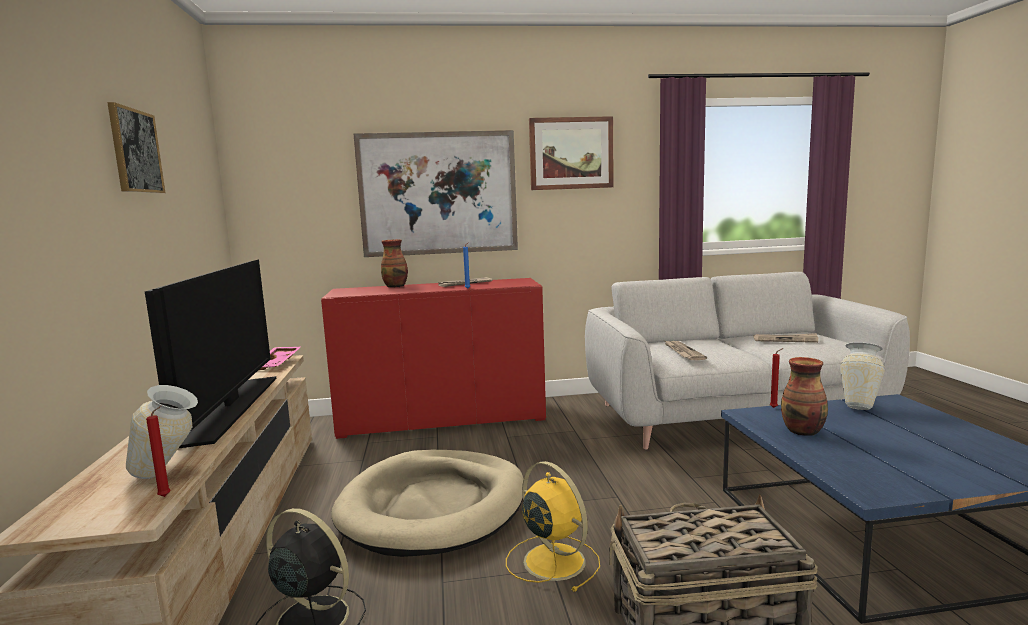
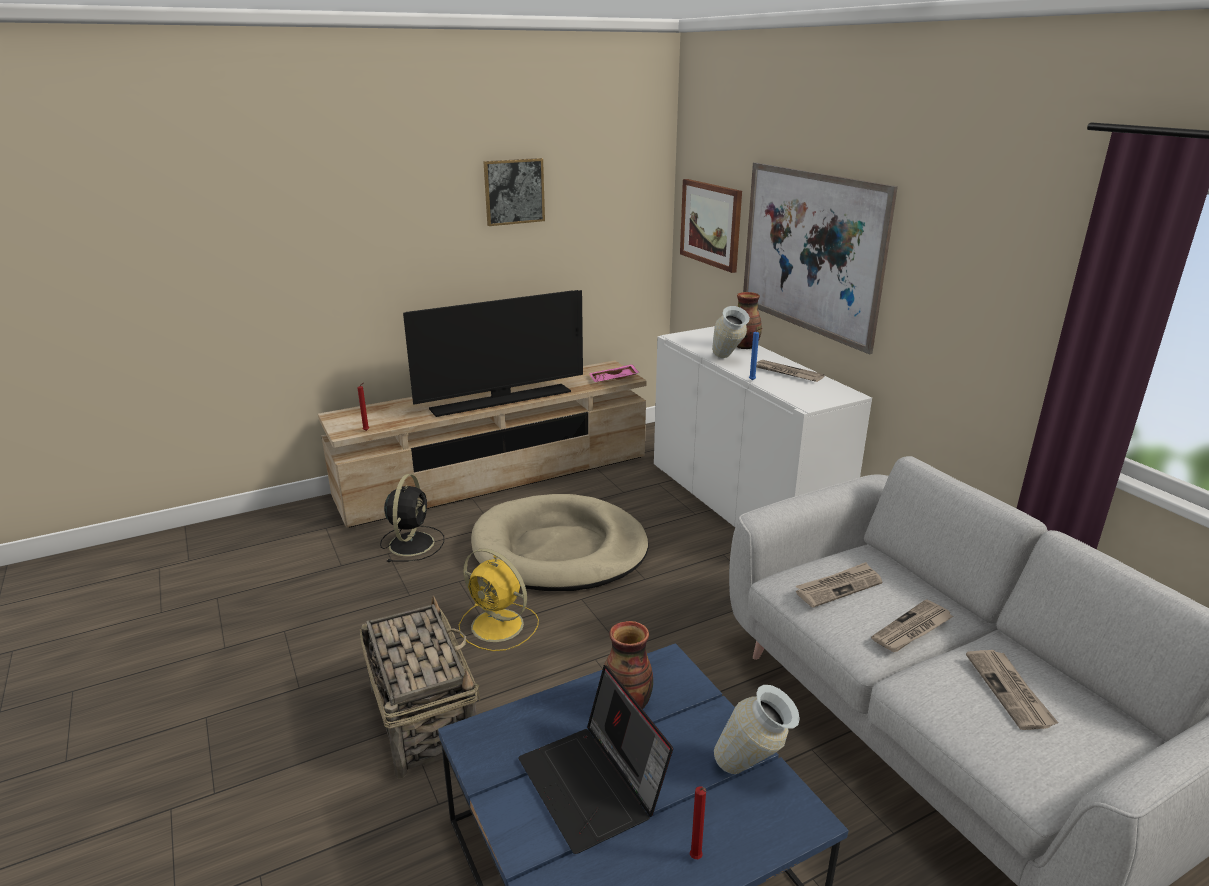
camera: 70 degrees right, 15 degrees up
(169, 476) = (391, 422): vase -> vase (727, 361)
(442, 418) = (742, 504): red cabinet -> white cabinet
(552, 560) = (499, 626): yellow fan -> yellow fan turned 90 degrees clockwise
(571, 153) = (962, 238): picture -> picture (711, 224)
(729, 346) = (912, 629): none -> newspaper
(775, 408) = (704, 687): red candle -> red candle (696, 859)
(904, 450) = (594, 786): none -> laptop

